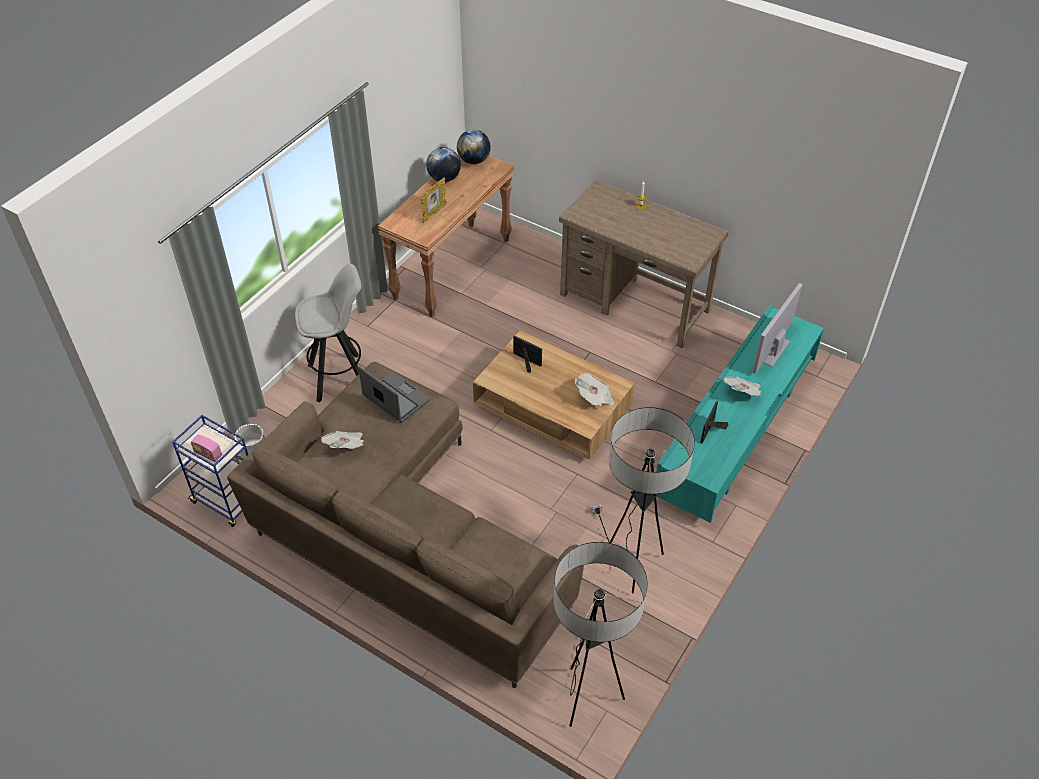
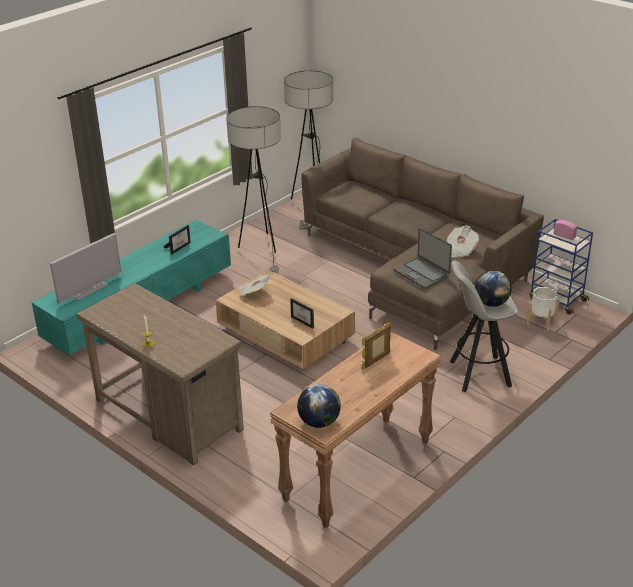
camera: 170 degrees left, 15 degrees down
(444, 178) = (360, 402): globe -> globe (491, 303)
(742, 392) = (137, 266): newspaper -> none

